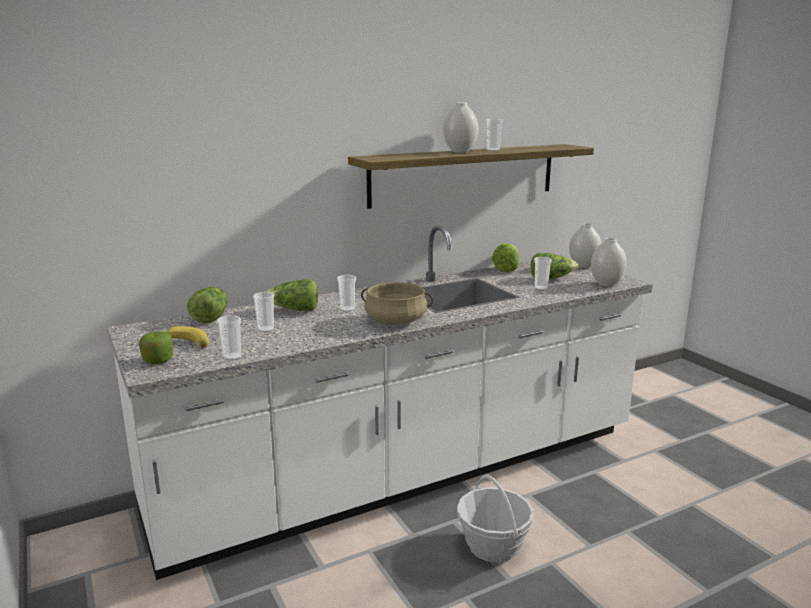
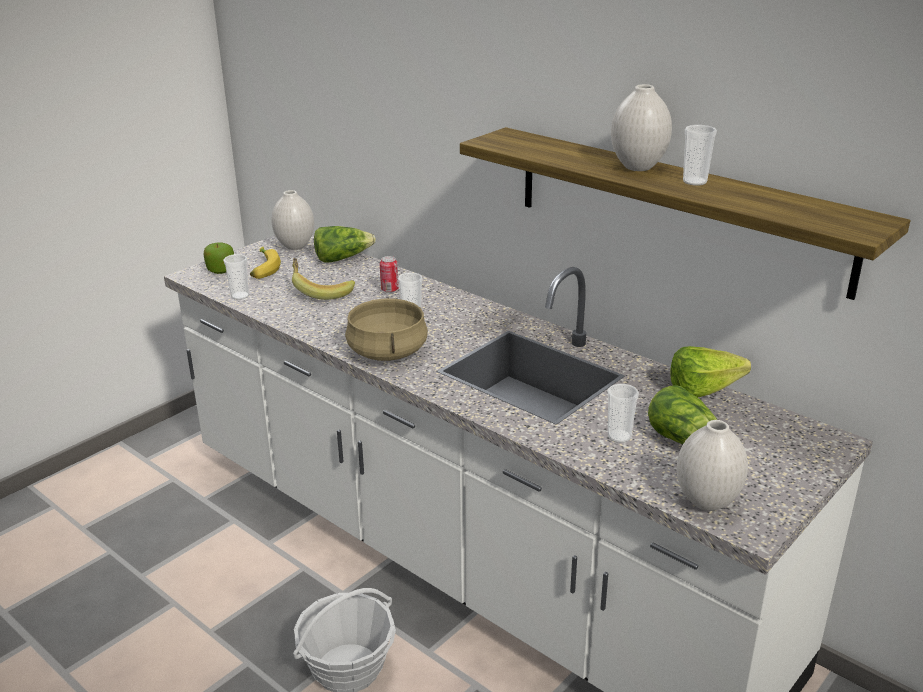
camera: 70 degrees right, 10 degrees up
(266, 329) = (321, 291): cup -> banana
(294, 310) = (389, 290): lettuce -> can
(584, 266) = (811, 467): white vase -> white vase (295, 246)

